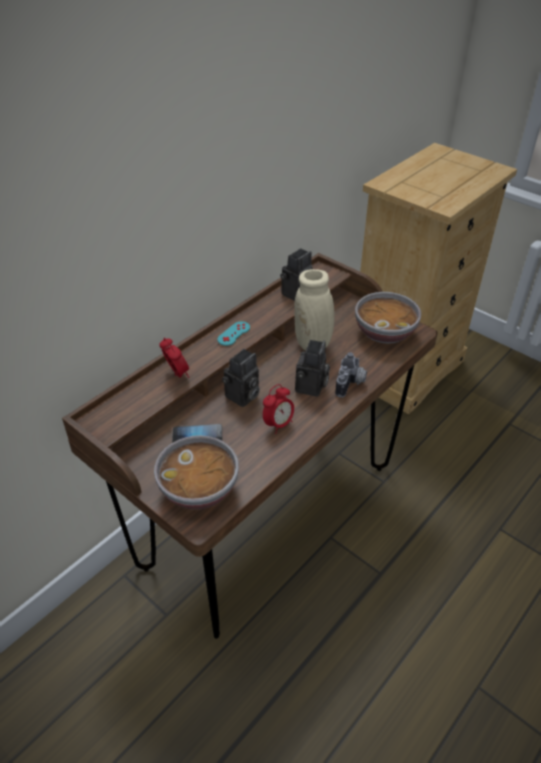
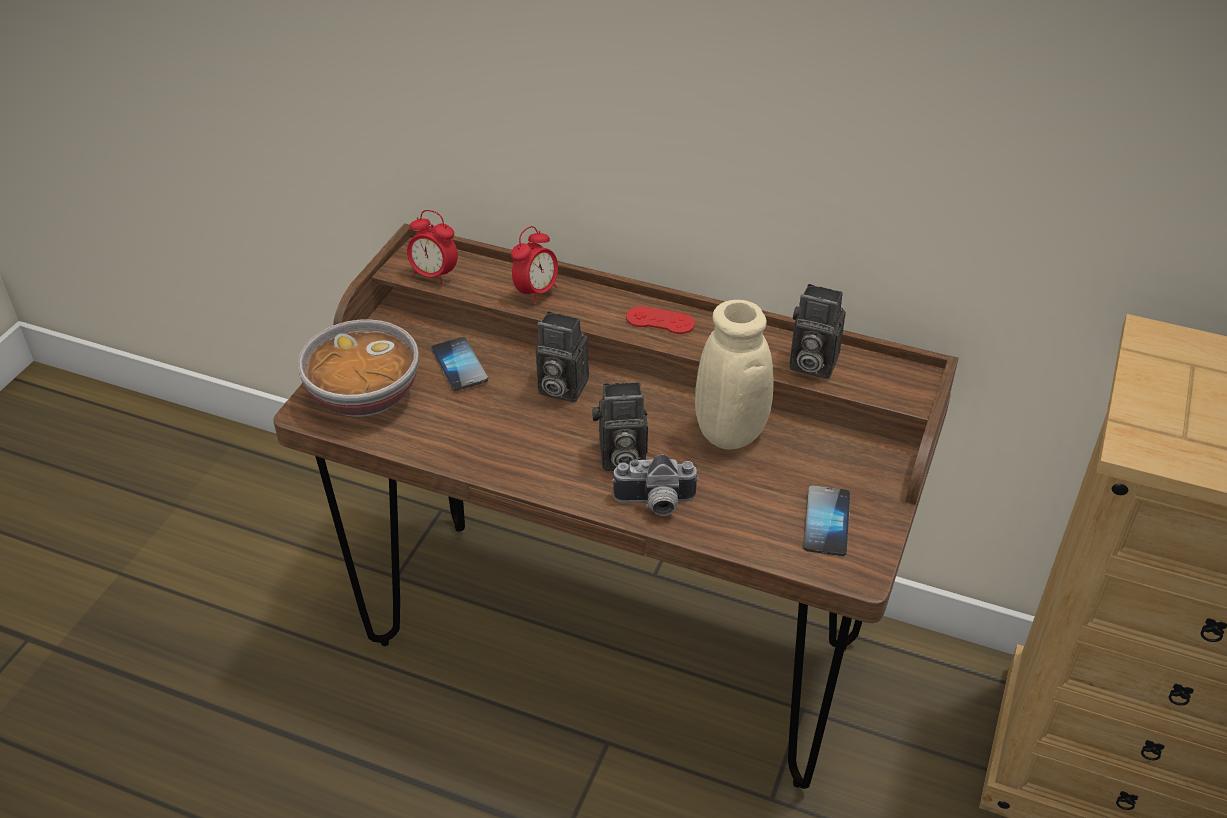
camera: 70 degrees right, 0 degrees up
(233, 333) = (660, 320): turquoise game controller -> red game controller
(278, 424) = (519, 440): alarm clock -> alarm clock (434, 275)
(384, 332) = (826, 522): bowl -> phone

